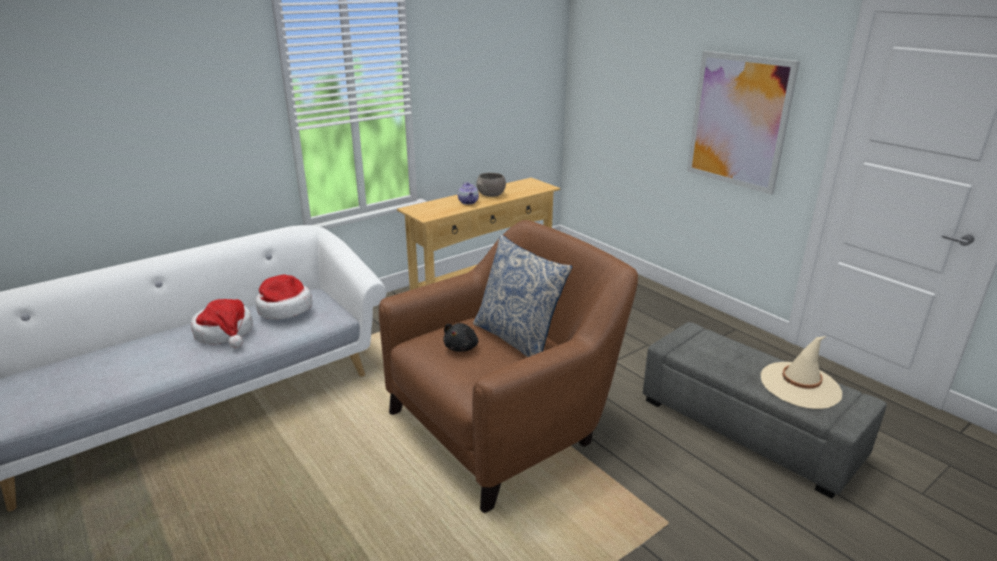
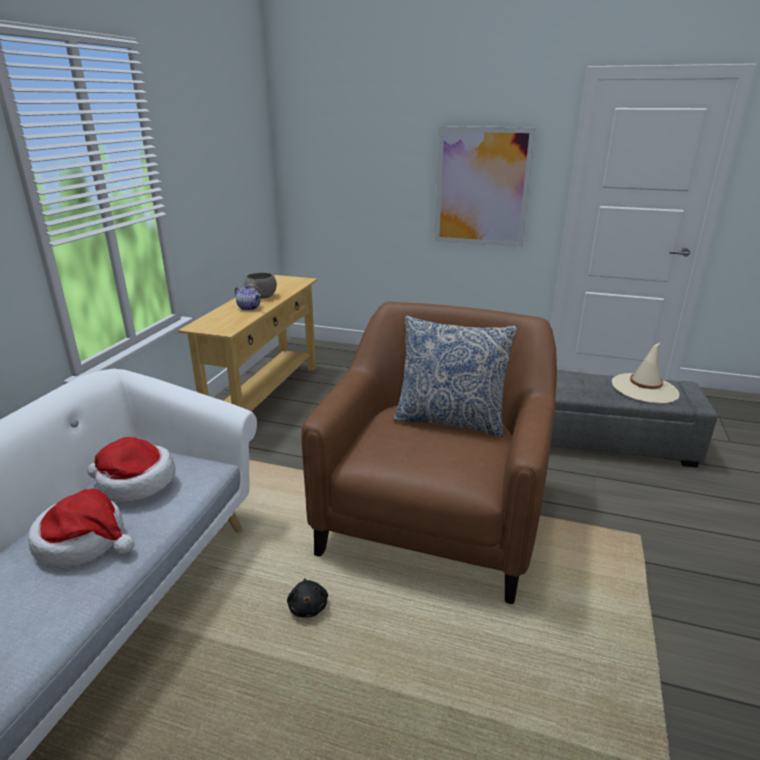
camera: 35 degrees left, 0 degrees up
(462, 347) = (415, 446): black plush toy -> black plush toy (308, 606)

